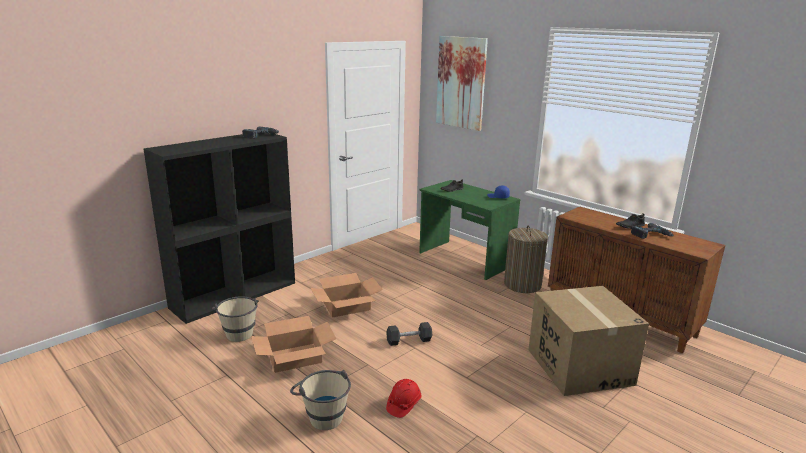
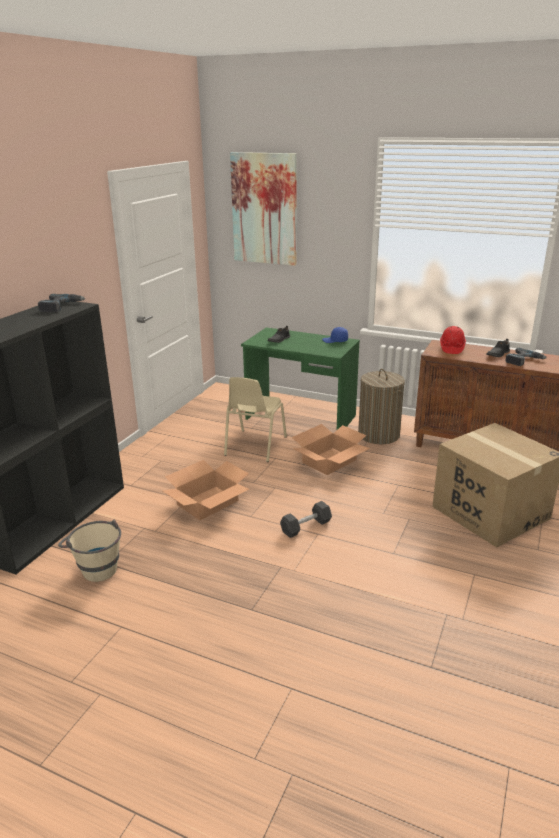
camera: 20 degrees left, 5 degrees up
(295, 357) = (190, 581): cardboard box -> cardboard box (329, 461)
(322, 415) = (272, 642): beige bucket -> none
(403, 405) = (351, 603): red hard hat -> red hard hat (451, 348)
(411, 273) = (254, 446): none -> beige chair

